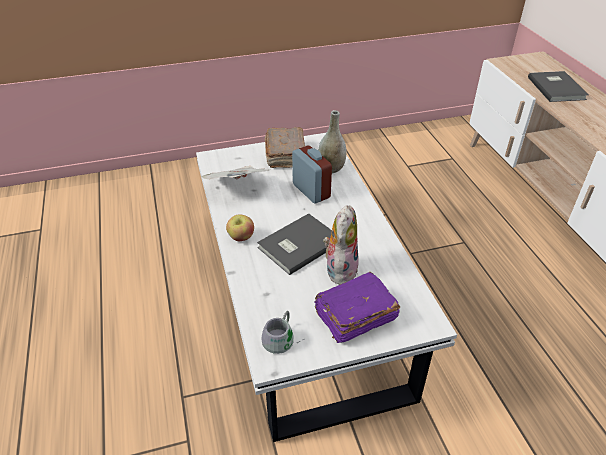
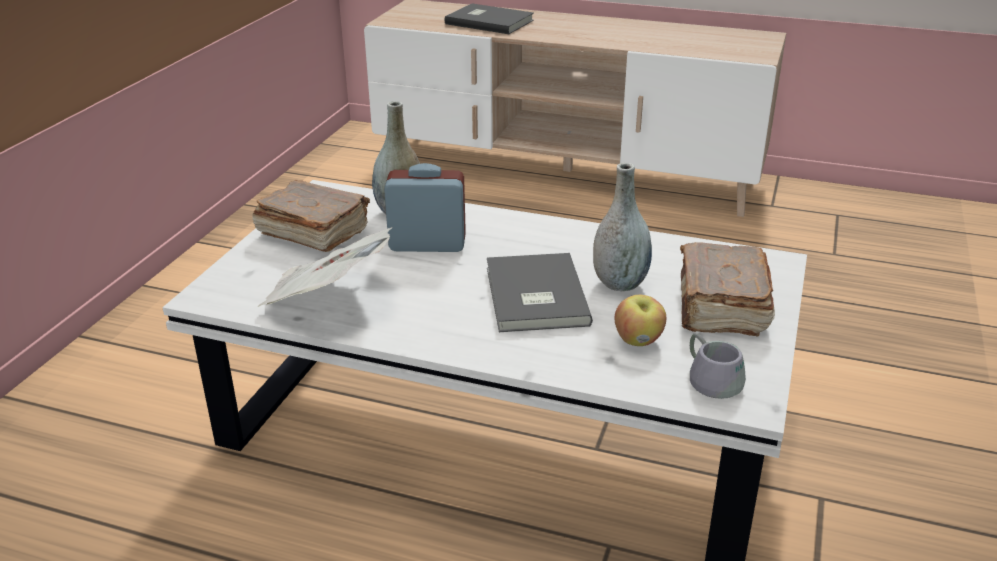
camera: 55 degrees left, 10 degrees down
(241, 237) = (457, 338): apple -> apple (639, 340)
(340, 269) = (620, 283): plush toy -> grey vase
(354, 316) = (720, 307): purple book -> brown book

